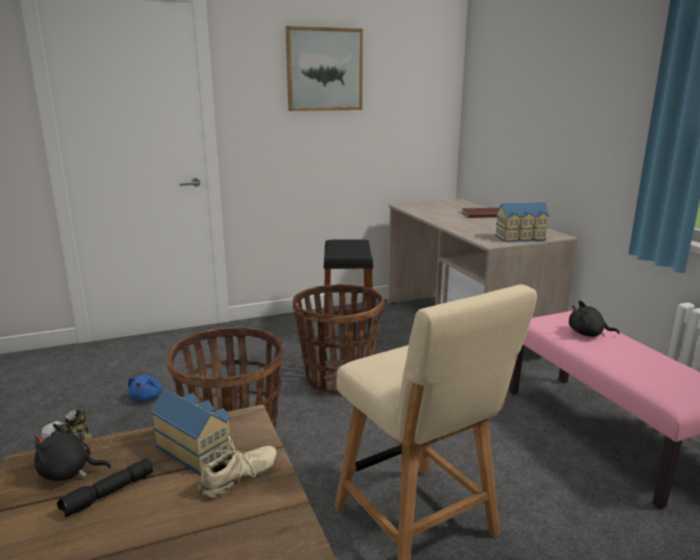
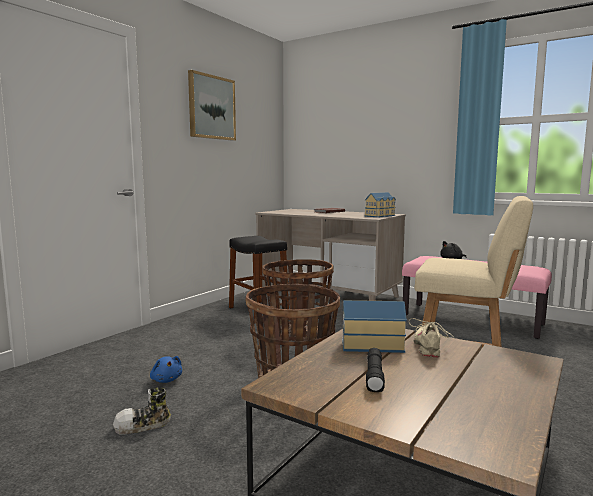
camera: 35 degrees left, 10 degrees down
(69, 472) = (319, 378): black plush toy -> none

